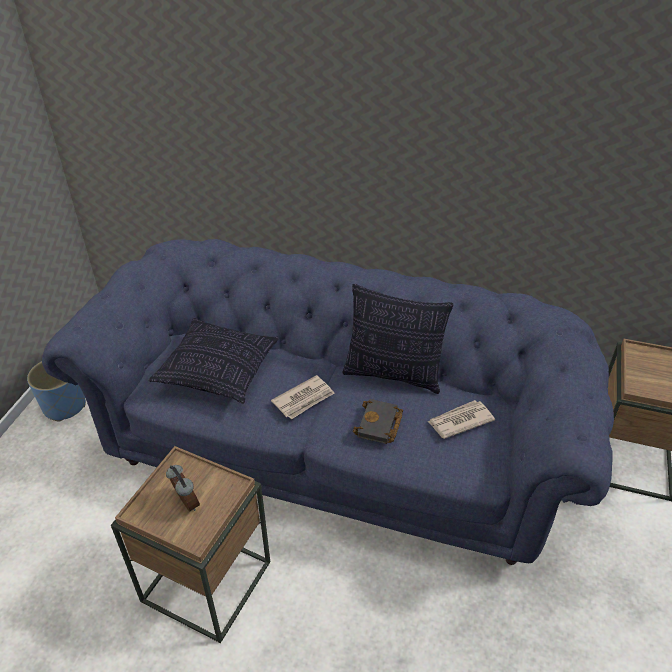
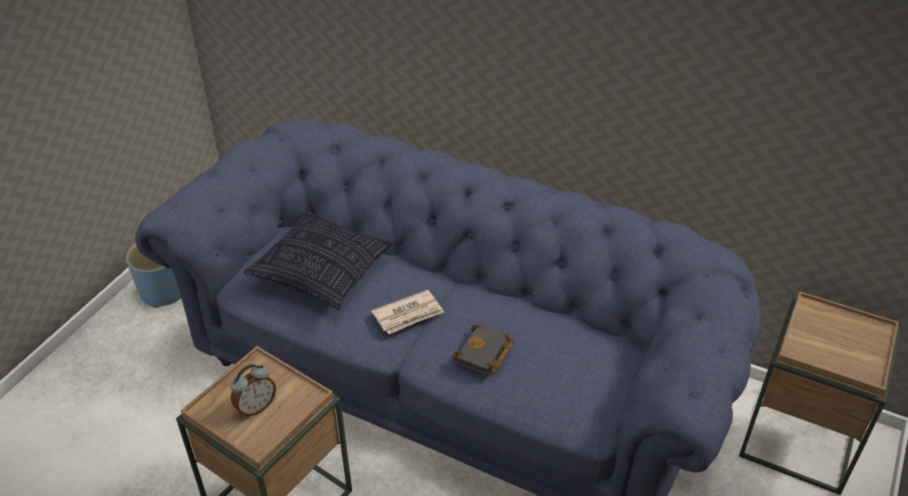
camera: 10 degrees right, 0 degrees up
(185, 503) = (256, 407): alarm clock -> alarm clock turned 75 degrees clockwise
(393, 374) = (516, 299): pillow -> none
(459, 421) = (577, 361): newspaper -> none

